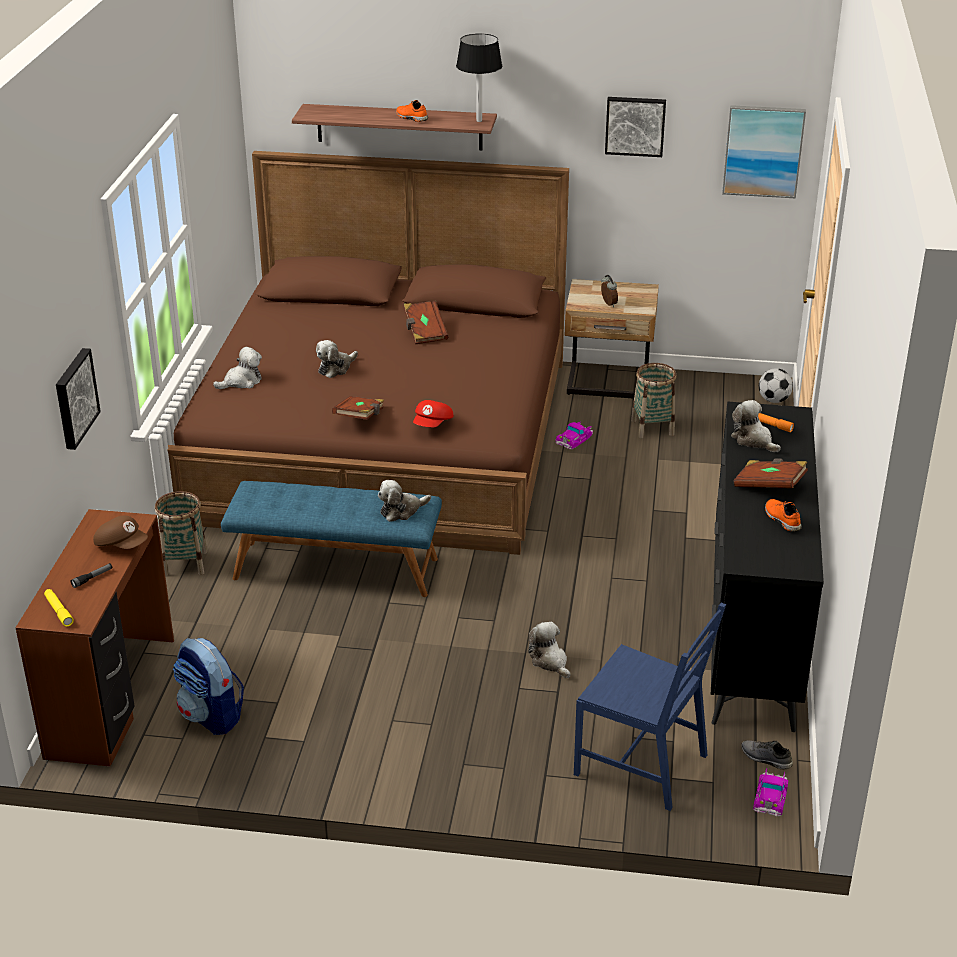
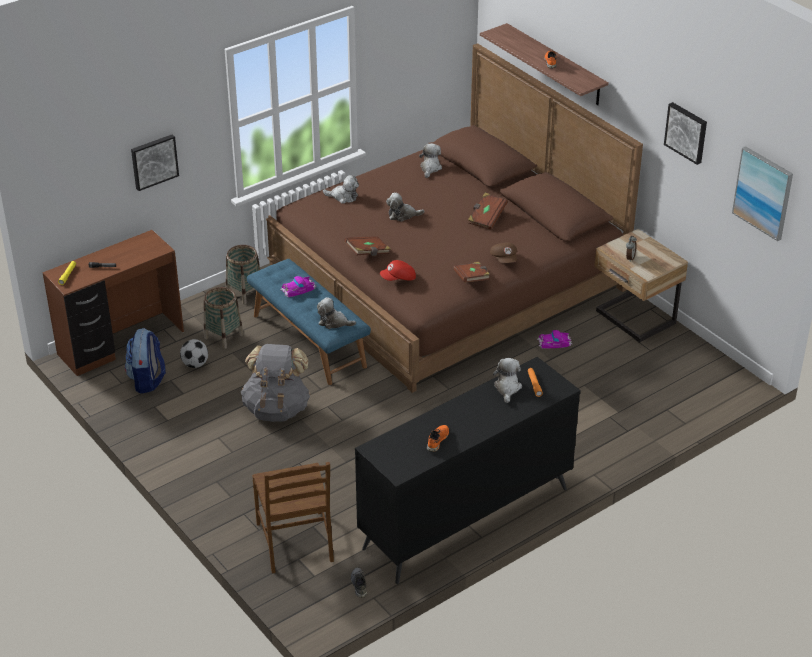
camera: 45 degrees right, 5 degrees up
(122, 544) = (138, 257): brown cap -> brown cap (504, 259)
(408, 651) = (277, 408): none -> grey backpack
(479, 121) = (586, 83): black table lamp -> none
(550, 661) = (335, 460): plush toy -> plush toy (430, 168)
(642, 764) = (296, 542): blue chair -> brown chair
(652, 427) = (614, 363): basket -> basket (223, 336)
(769, 485) = (466, 418): brown book -> brown book (472, 279)
(770, 796) = (330, 603): toy car -> toy car (298, 289)
(773, 400) = (726, 392): football -> football (195, 364)

